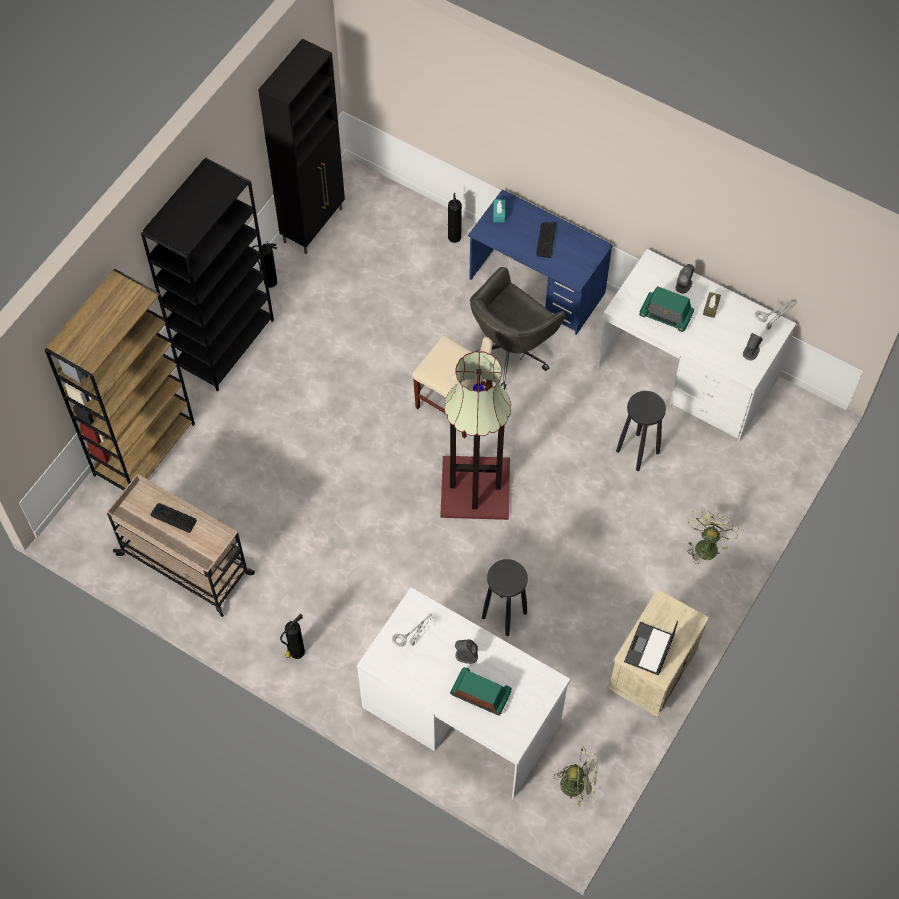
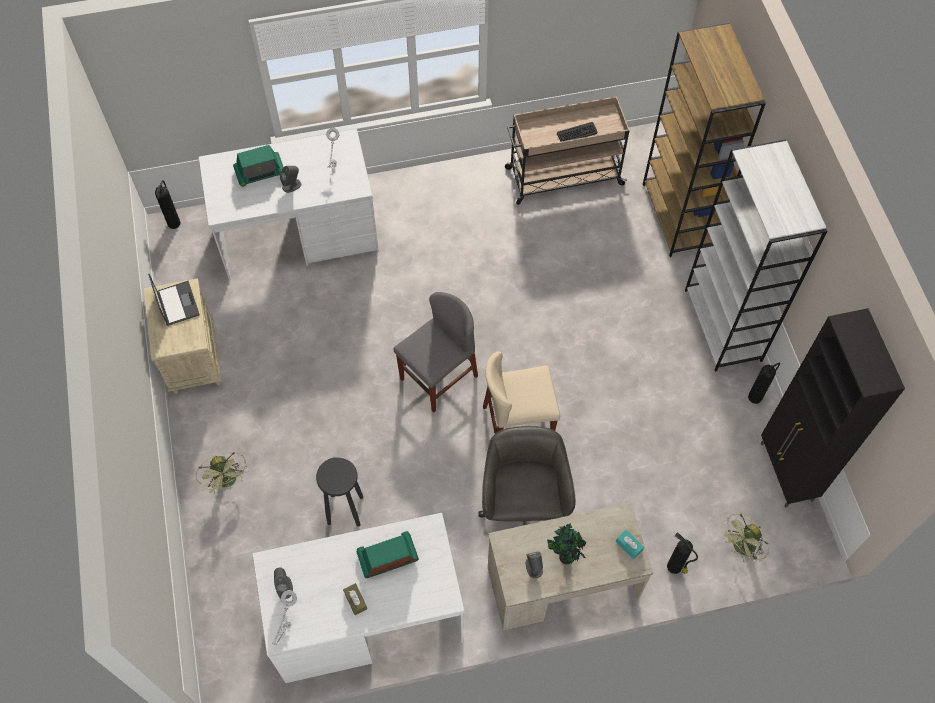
camera: 135 degrees right, 0 degrees up
(225, 343) = (723, 325): black bookcase -> white bookcase
(296, 652) = (438, 185): fire extinguisher -> fire extinguisher (174, 223)
(474, 487) = (438, 377): floor lamp -> grey chair
(505, 615) = (329, 312): black stool -> none
(537, 287) = (562, 583): blue desk -> beige desk
(546, 240) = (564, 557): keyboard -> potted plant
(578, 784) = (184, 254): green fan -> green fan (741, 548)
(684, 285) = (399, 602): grey speaker -> grey speaker (534, 567)

